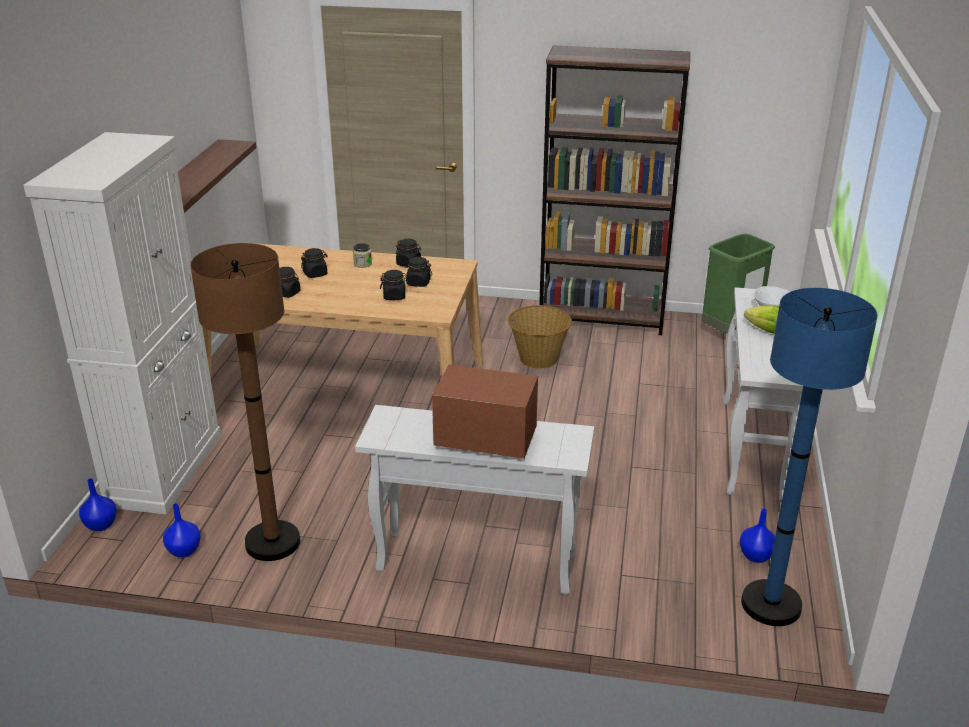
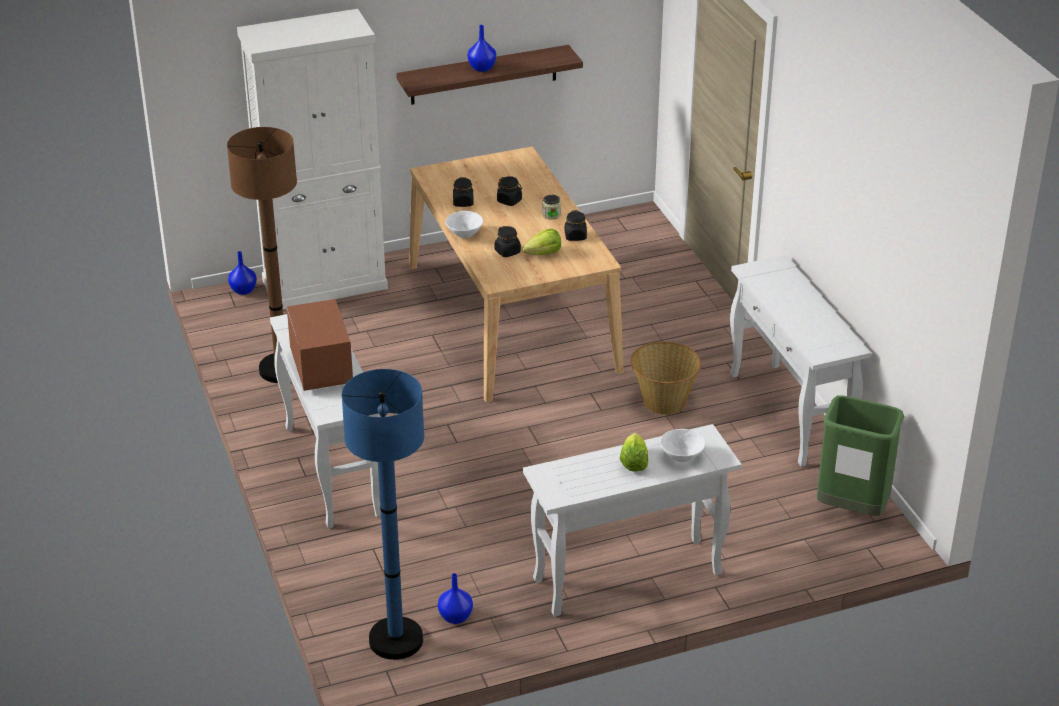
camera: 60 degrees right, 5 degrees up
(185, 551) = (244, 337): blue vase -> blue vase (482, 68)
(340, 306) = (465, 234): none -> white bowl
(418, 283) = (543, 254): black jar -> lettuce
(602, 318) = (789, 415): brown bookcase -> white console table

